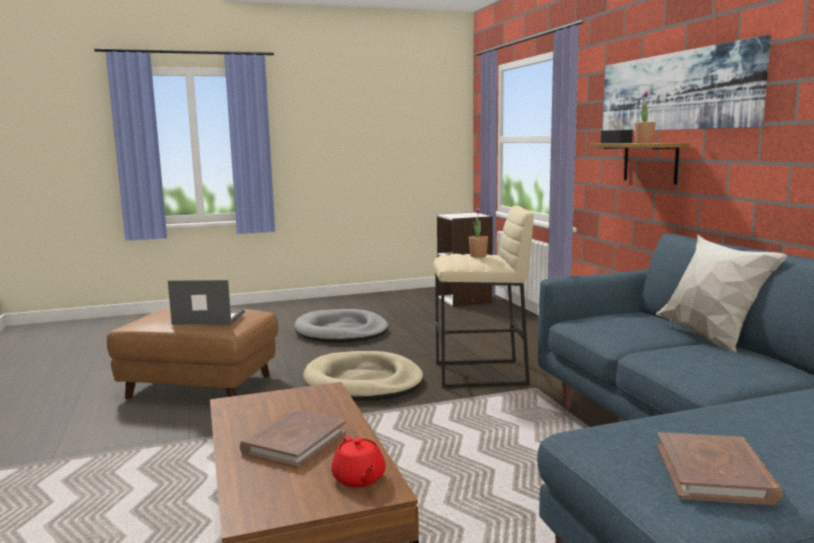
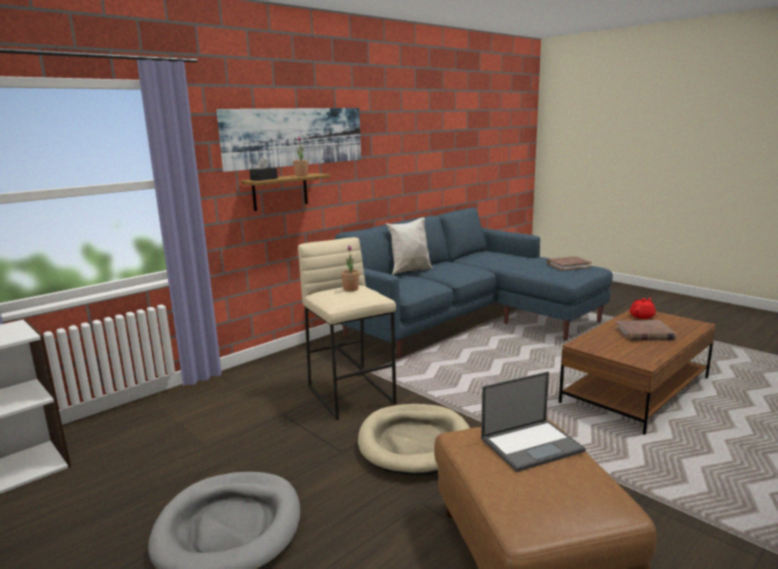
camera: 115 degrees left, 5 degrees up
(208, 318) = (532, 444): laptop -> laptop turned 90 degrees counterclockwise

